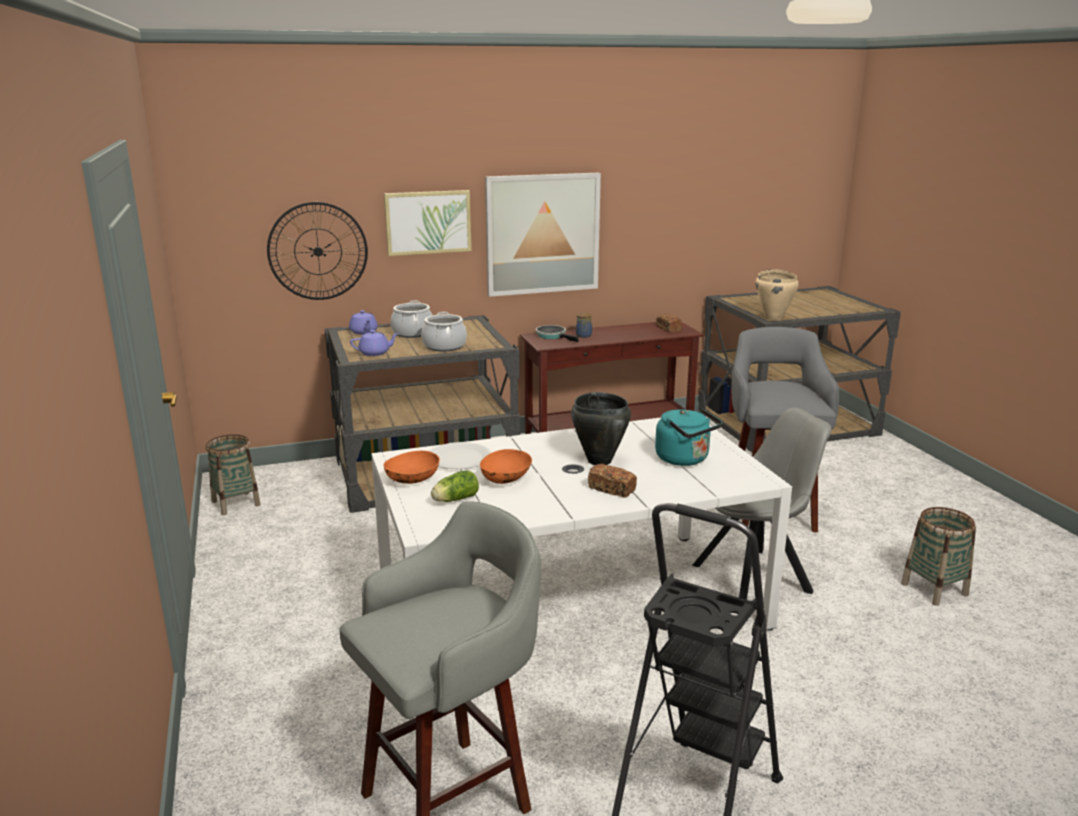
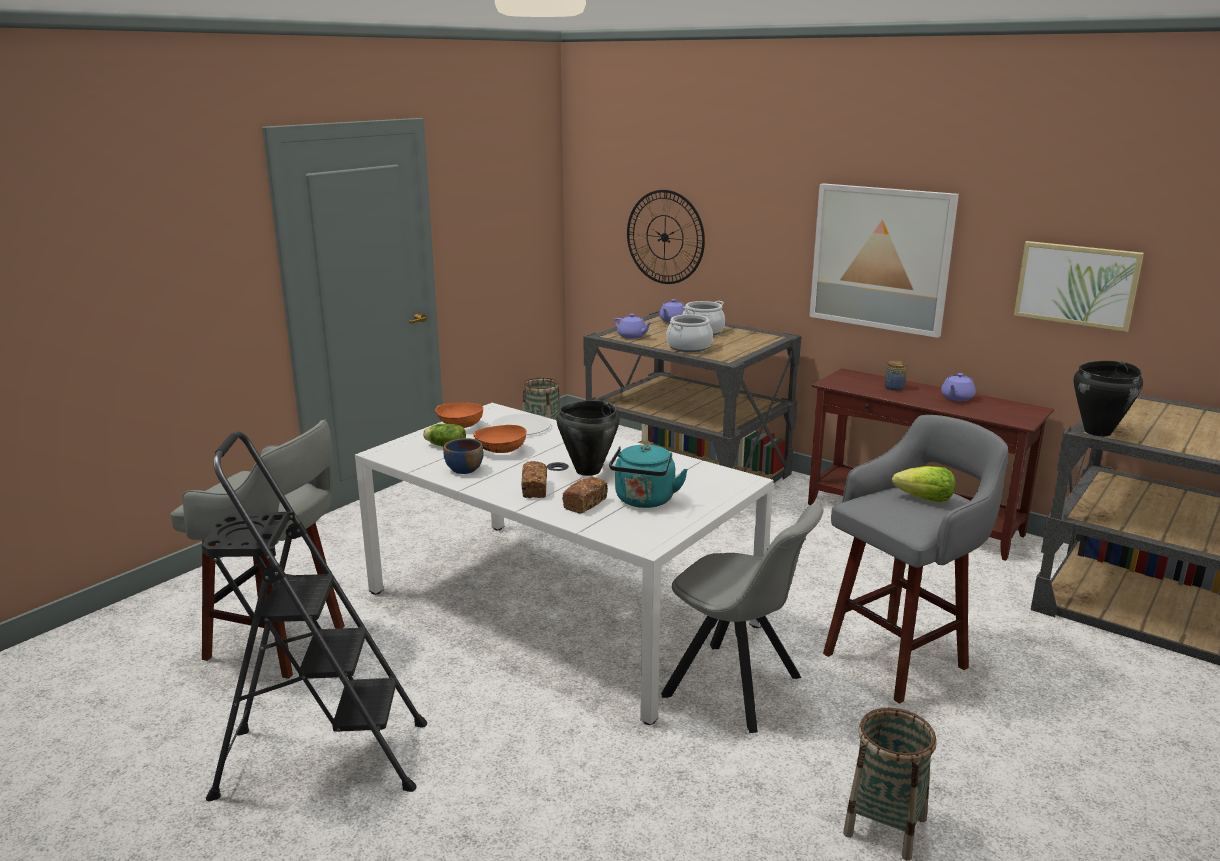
camera: 55 degrees right, 0 degrees up
(428, 222) = (761, 225): picture -> picture (1076, 285)
(527, 505) = (464, 470): none -> blue bowl
(553, 336) = (863, 379): frying pan -> none
(627, 330) = (956, 398): none -> purple teapot
(668, 329) = (1007, 412): bread -> bread (585, 504)
(773, 318) = (1098, 432): beige cooking pot -> black cooking pot
(780, 388) = (925, 499): none -> lettuce

